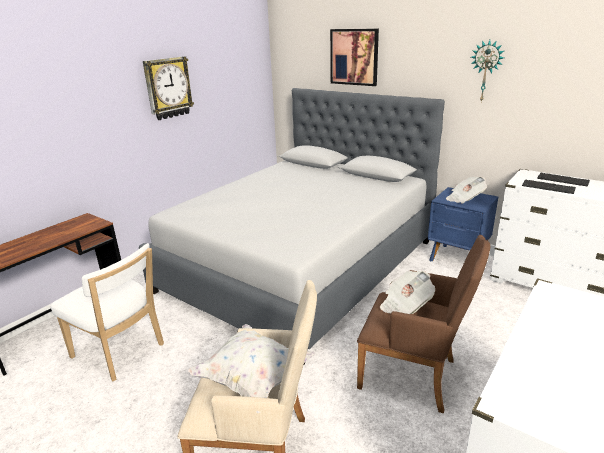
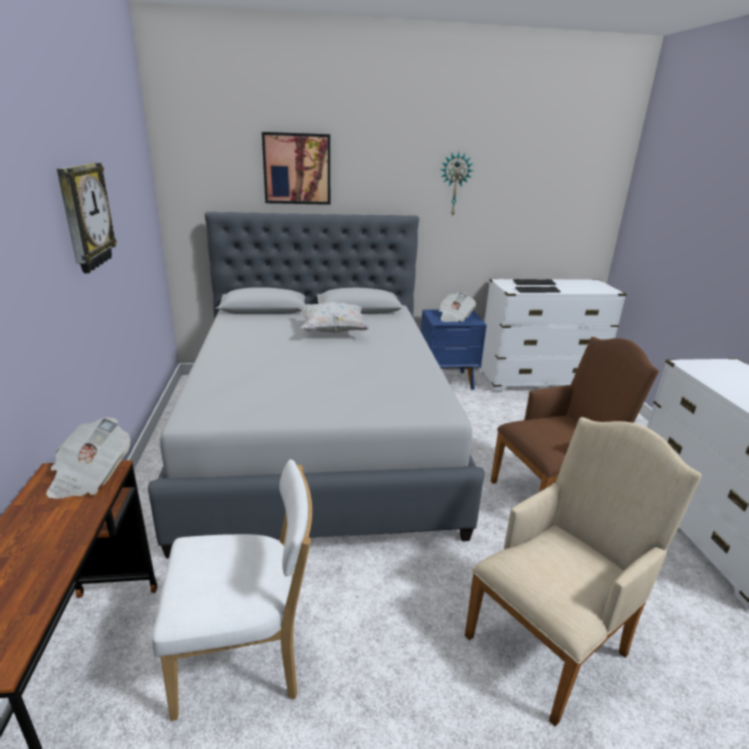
camera: 45 degrees left, 0 degrees up
(253, 379) = (564, 554): white pillow -> white pillow (333, 331)
(405, 305) = (547, 426): newspaper -> newspaper (90, 476)

